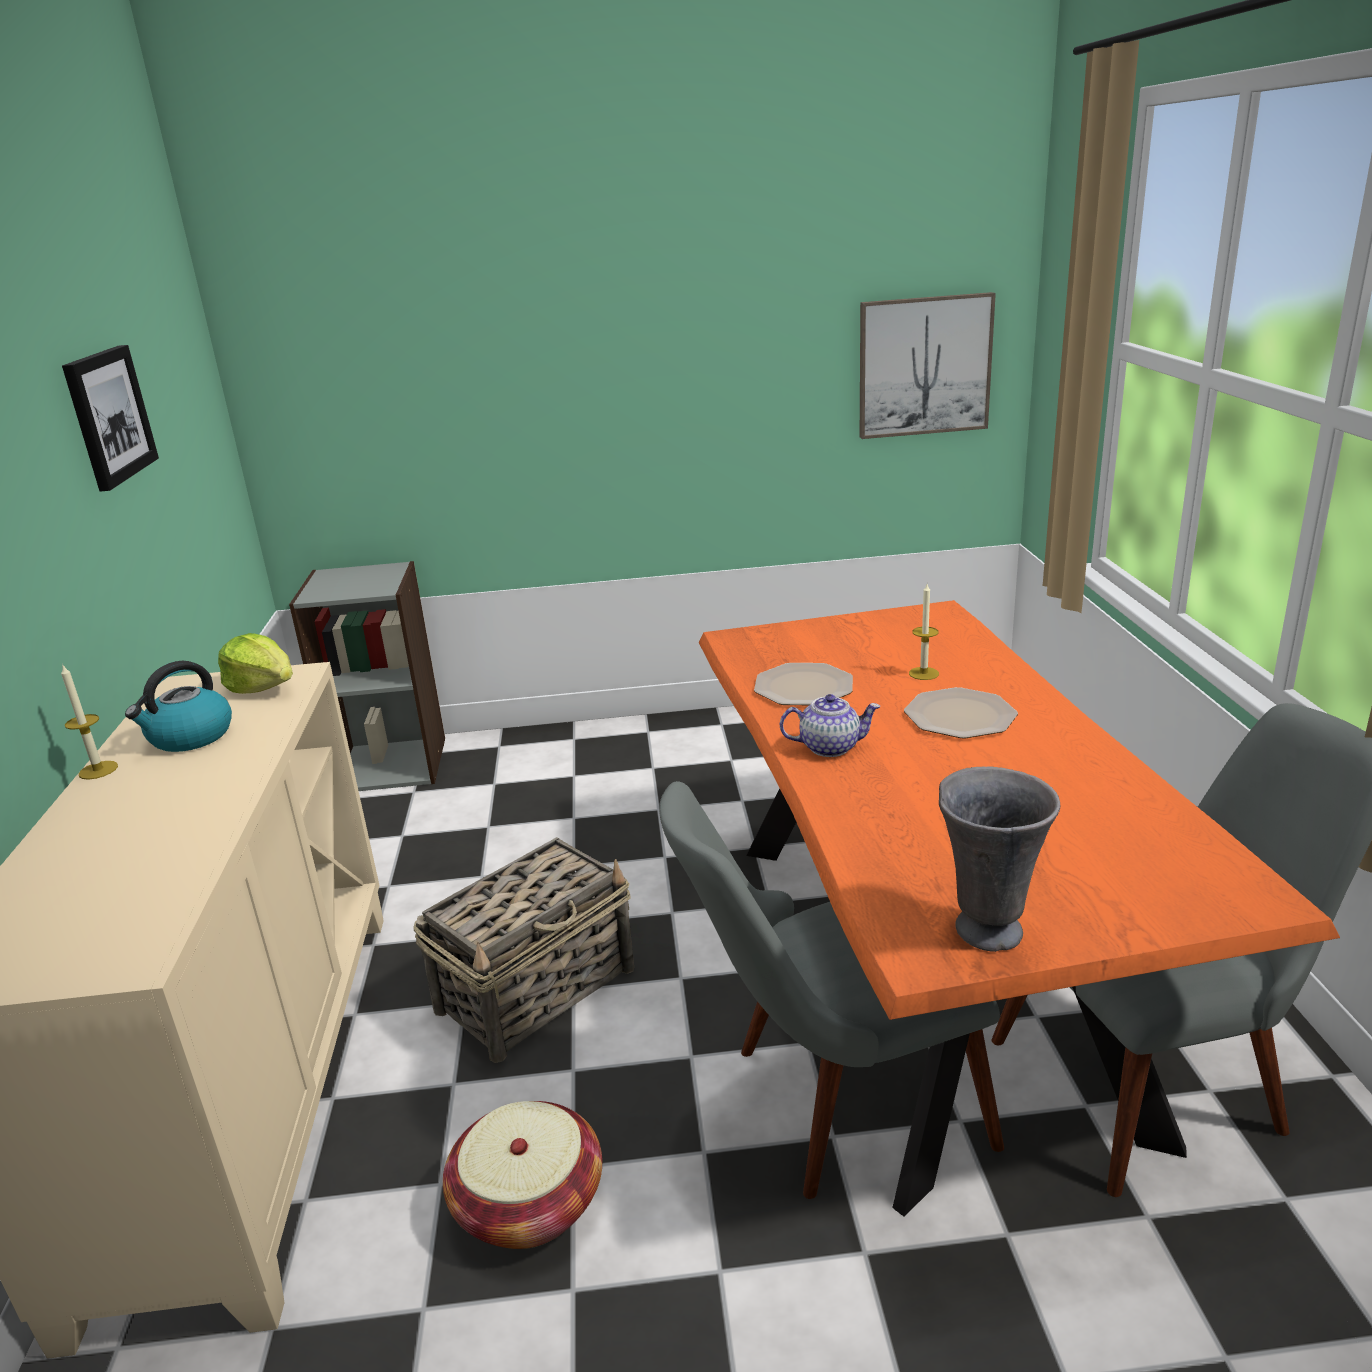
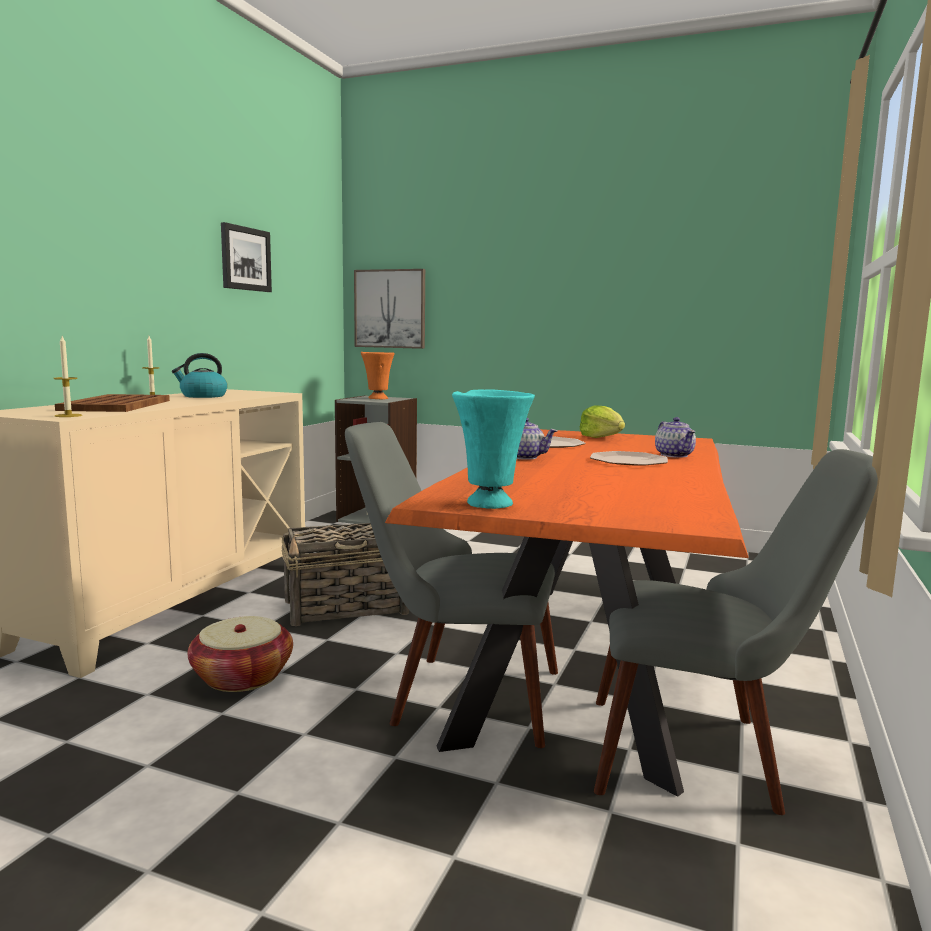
camera: 25 degrees right, 15 degrees down
(118, 848) = (117, 405): none -> brown tray
(263, 687) = (259, 393): lettuce -> lettuce (601, 437)
(356, 581) = (377, 398): none -> orange vase
(923, 673) = (635, 450): candle -> candle (68, 415)
(924, 366) = (757, 309): picture -> picture (390, 309)
(985, 677) = (674, 455): none -> teapot
(987, 929) = (490, 503): grey vase -> turquoise vase

